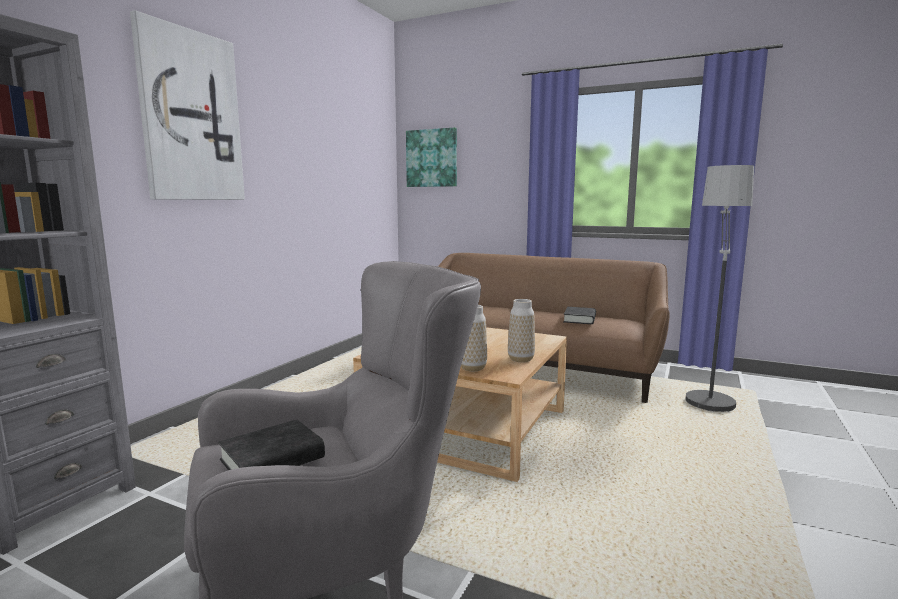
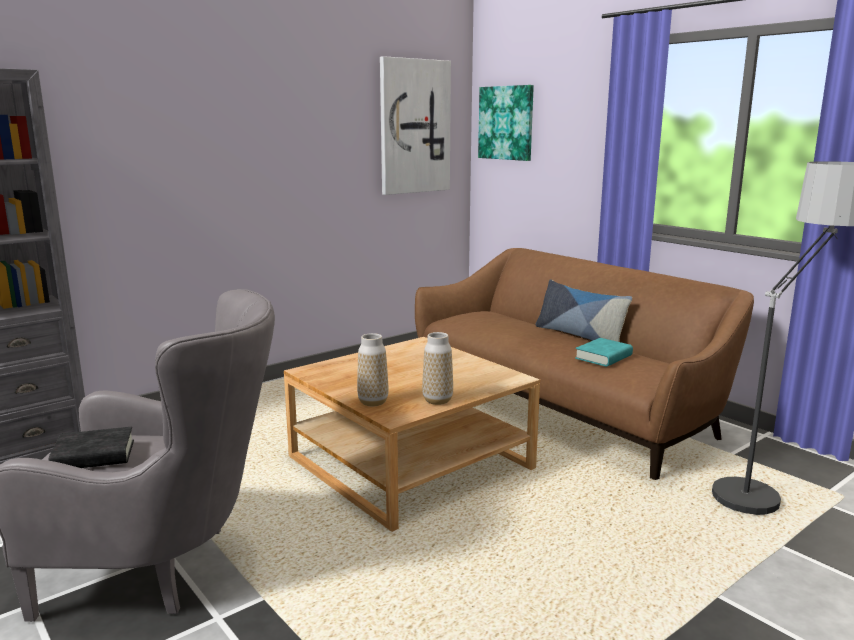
camera: 25 degrees right, 5 degrees up
(191, 117) = (183, 109): picture -> picture (414, 127)
(540, 310) = (579, 336): none -> pillow
(579, 319) = (603, 357): black book -> turquoise book

